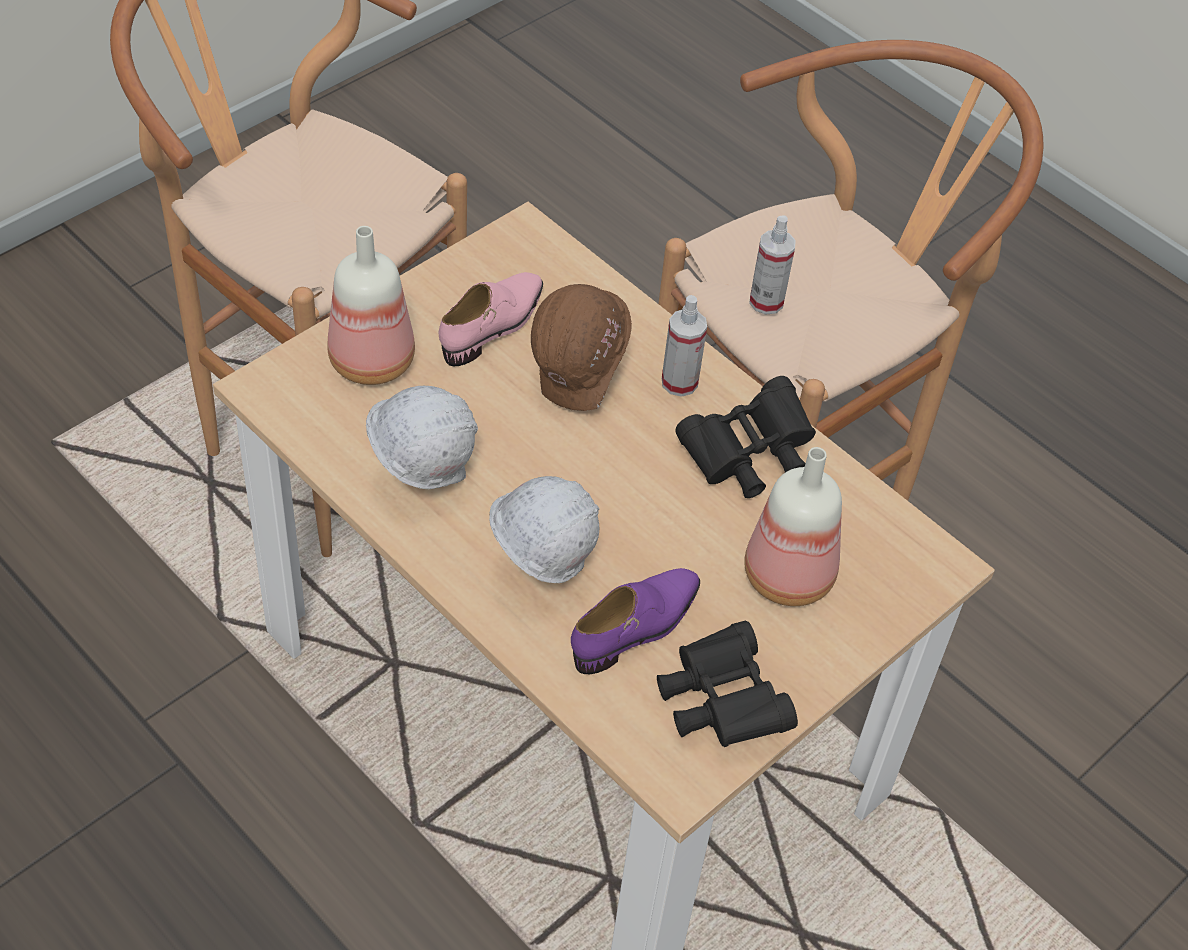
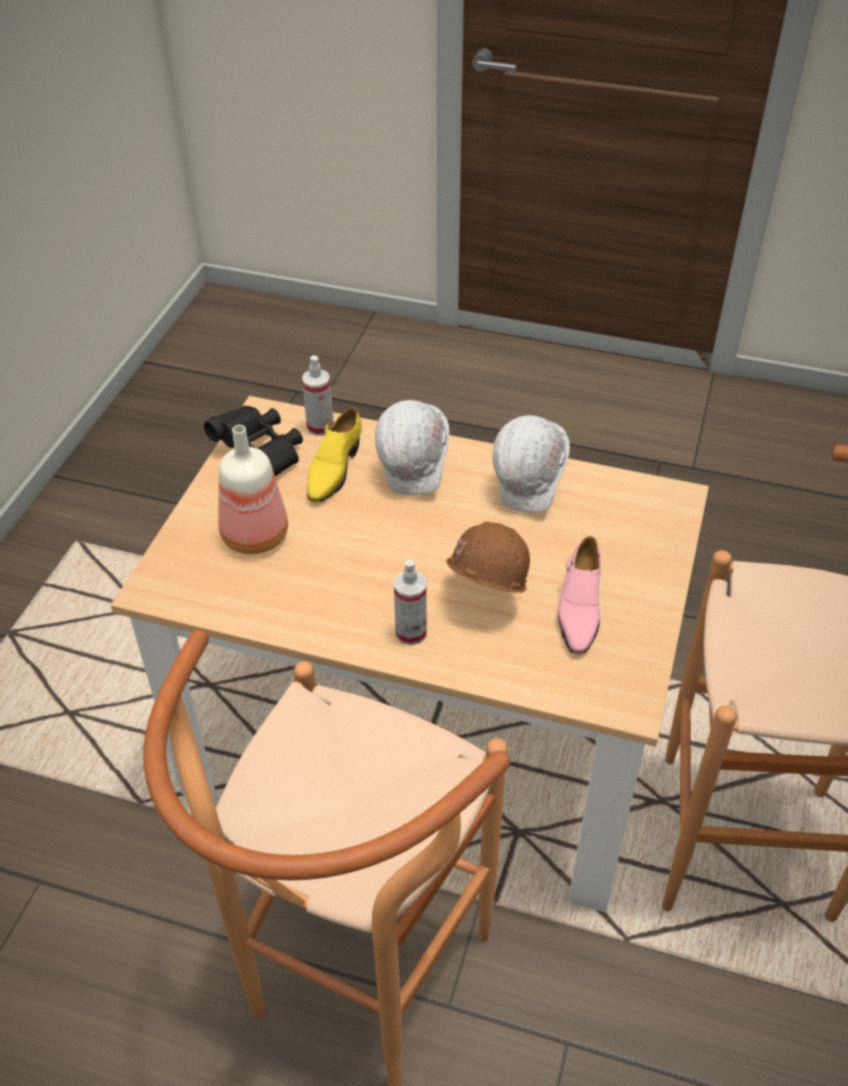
camera: 155 degrees right, 5 degrees down
(375, 361) = (630, 545): bottle -> none
(637, 627) = (333, 470): purple shoe -> yellow shoe
(748, 457) = (326, 600): black binoculars -> none
(766, 301) = (391, 755): spray bottle -> spray bottle (320, 427)

